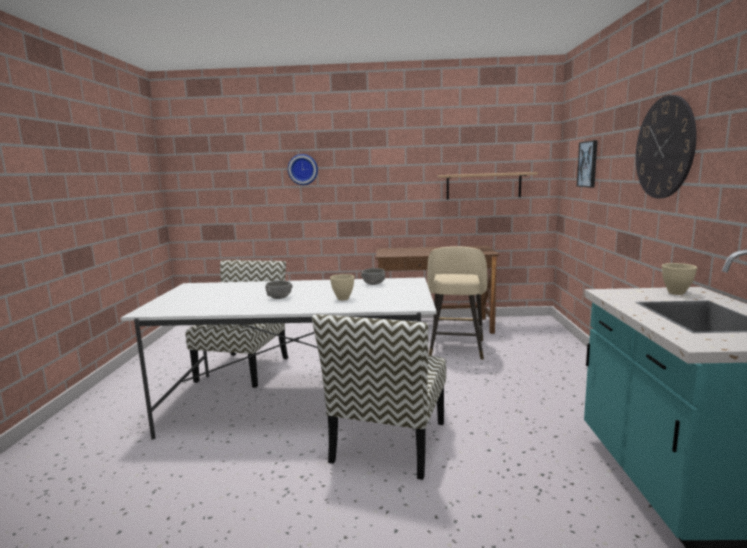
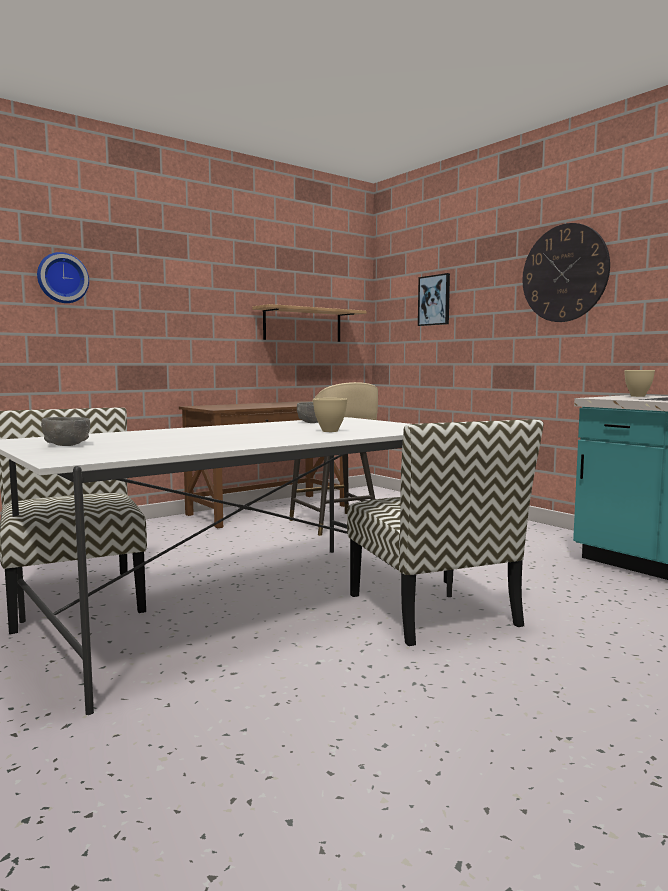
camera: 40 degrees left, 5 degrees down
(279, 298) = (240, 436): grey bowl -> grey bowl (67, 445)

